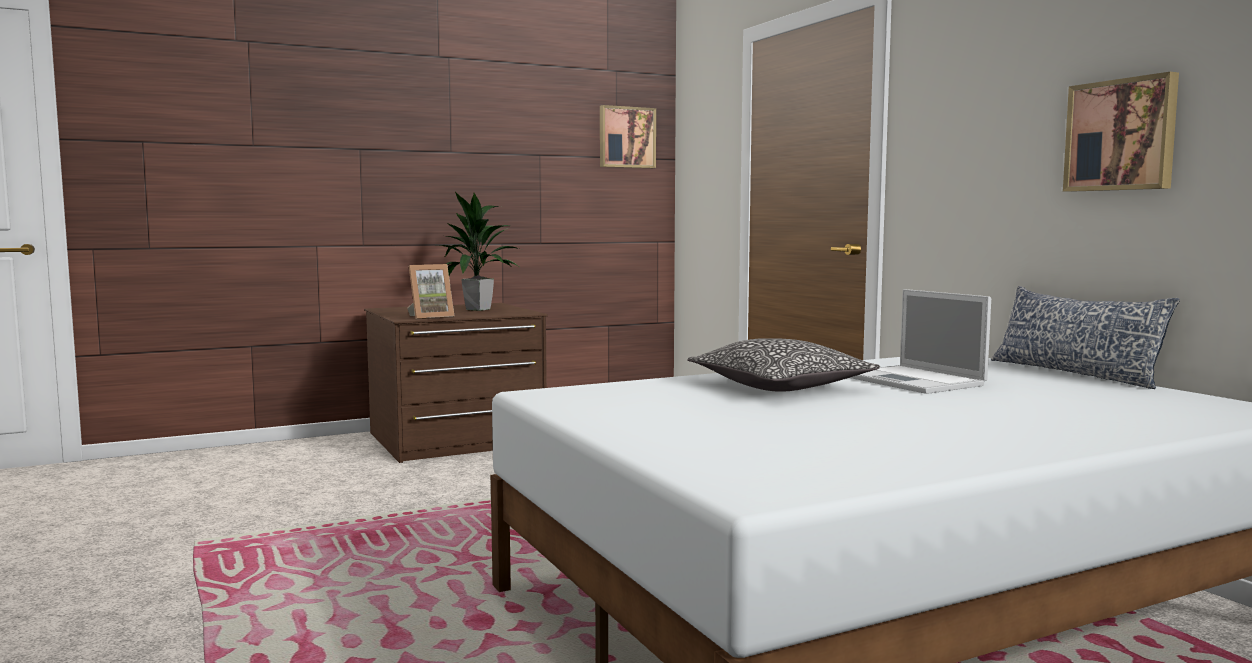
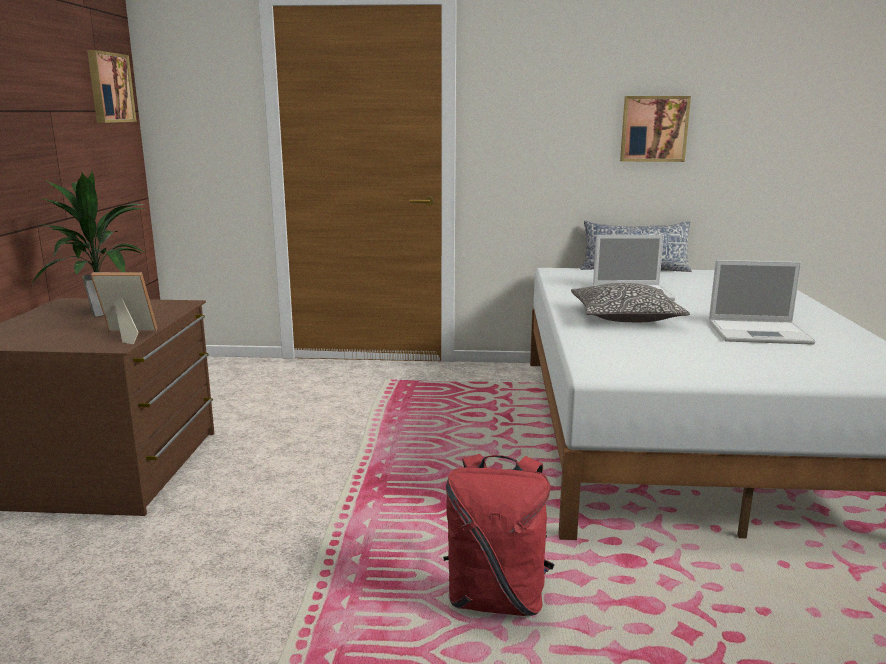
camera: 60 degrees left, 10 degrees up
(366, 579) = (497, 598): none -> red backpack
(430, 317) = (126, 335): picture frame -> picture frame turned 90 degrees counterclockwise
(836, 427) = (760, 333): none -> laptop

